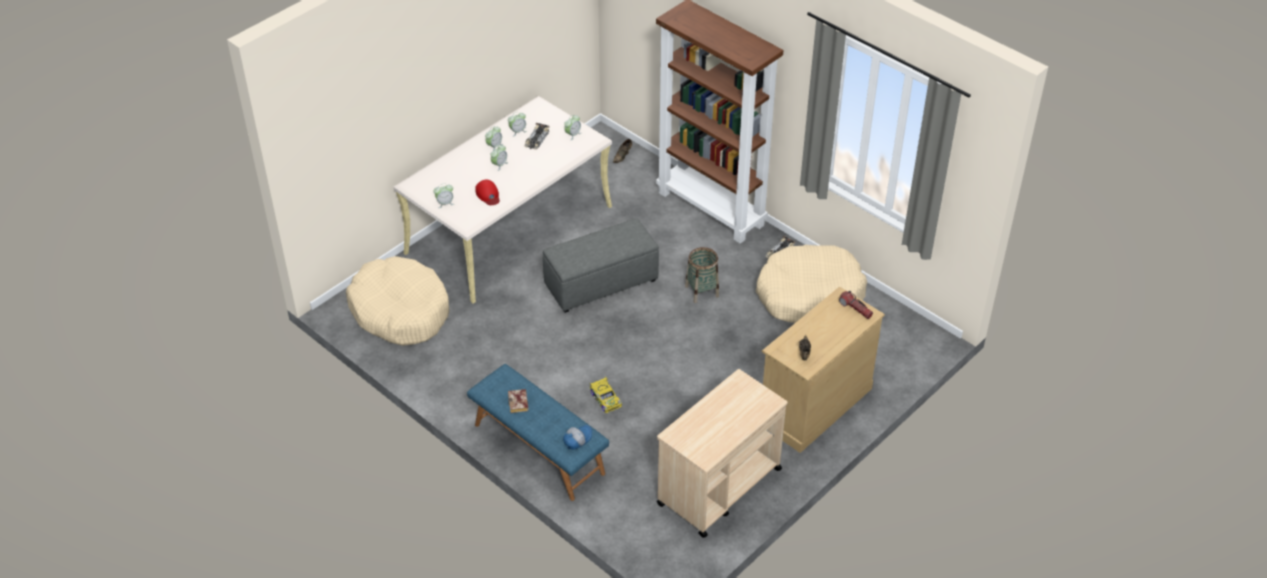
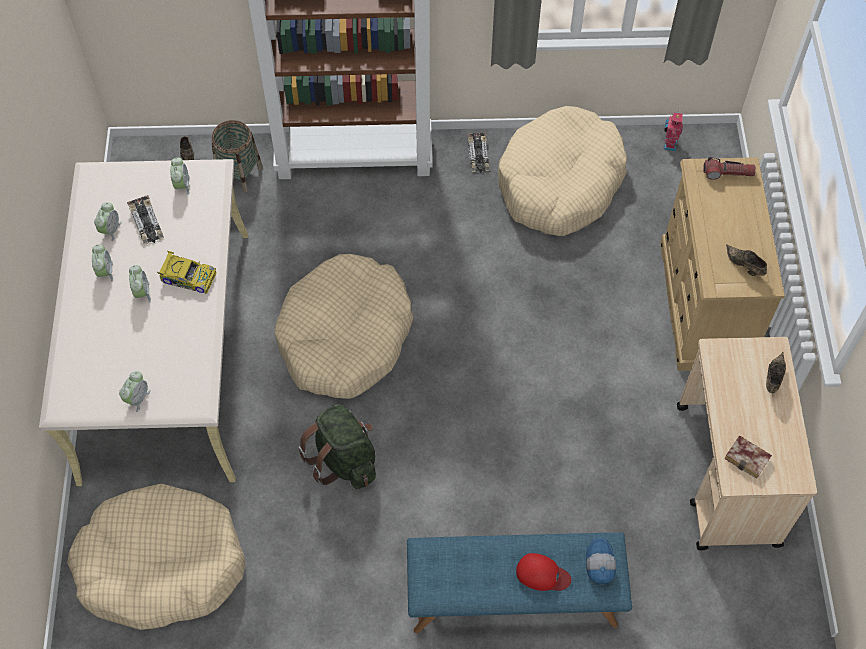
camera: 45 degrees left, 15 degrees up
(488, 195) = (177, 344): red cap -> red cap (542, 574)
(519, 404) = (489, 577): book -> book (749, 458)
(534, 332) = (344, 459): none -> green backpack
(602, 283) = (345, 336): grey ottoman -> beige dog bed
(605, 398) = (508, 473): toy car -> toy car (188, 276)
(701, 291) = (456, 262): basket -> basket (239, 174)
(753, 412) = (773, 378): none -> brown shoe
(900, 320) = (669, 144): none -> toy robot

